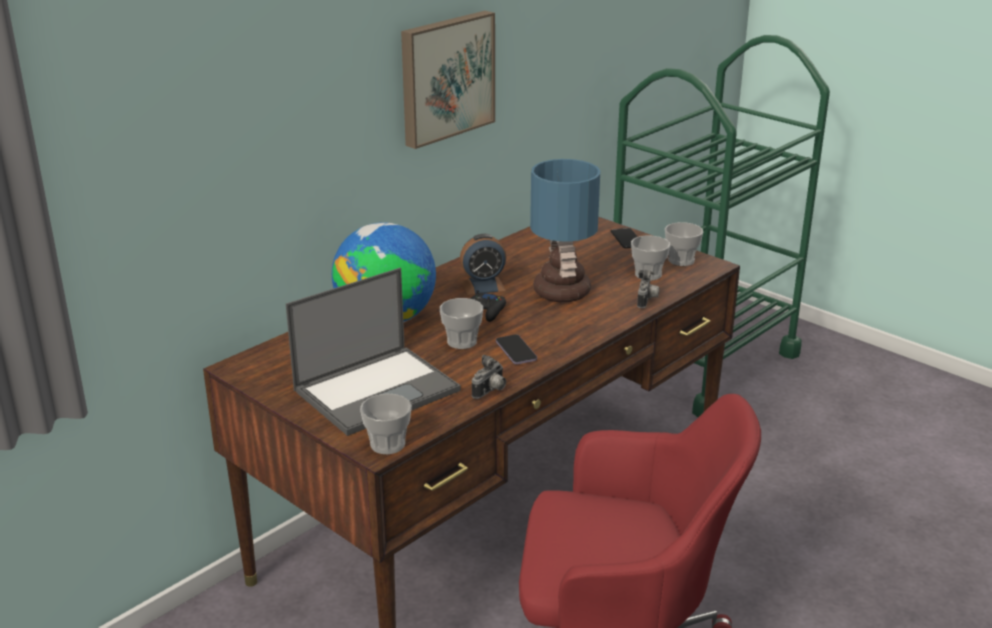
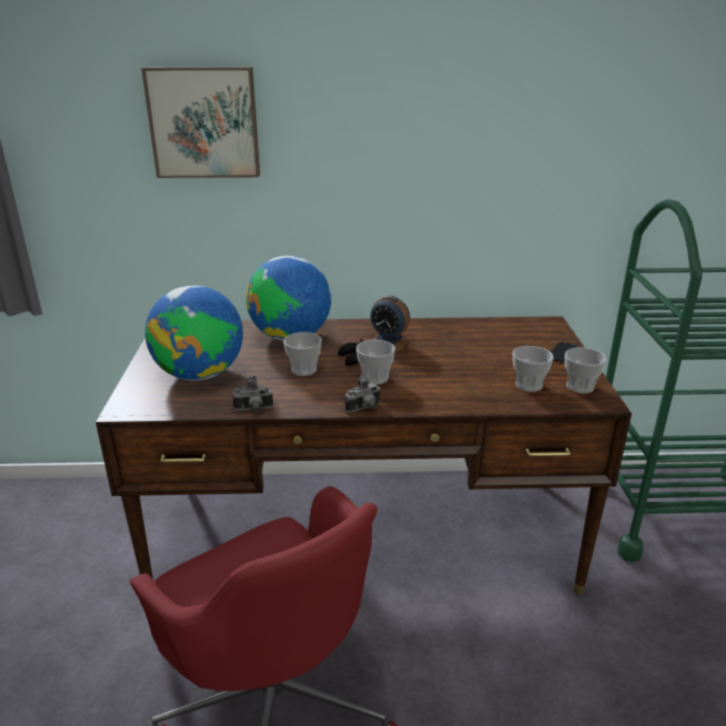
camera: 45 degrees right, 0 degrees up
(378, 389) = (200, 374): laptop -> globe
(387, 444) = (135, 409): cup -> cup (375, 378)
(445, 77) = (414, 157): picture -> picture (204, 122)
(516, 351) = (322, 392): phone -> none
(563, 293) = (435, 369): table lamp -> none
(647, 301) = (488, 403): camera -> camera (365, 408)

